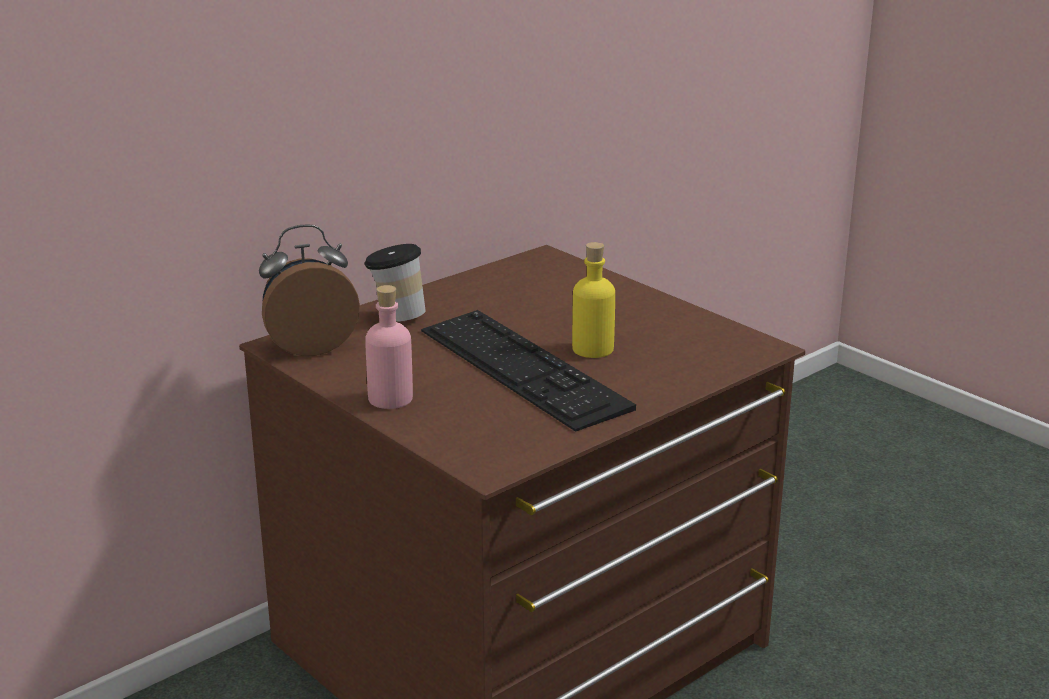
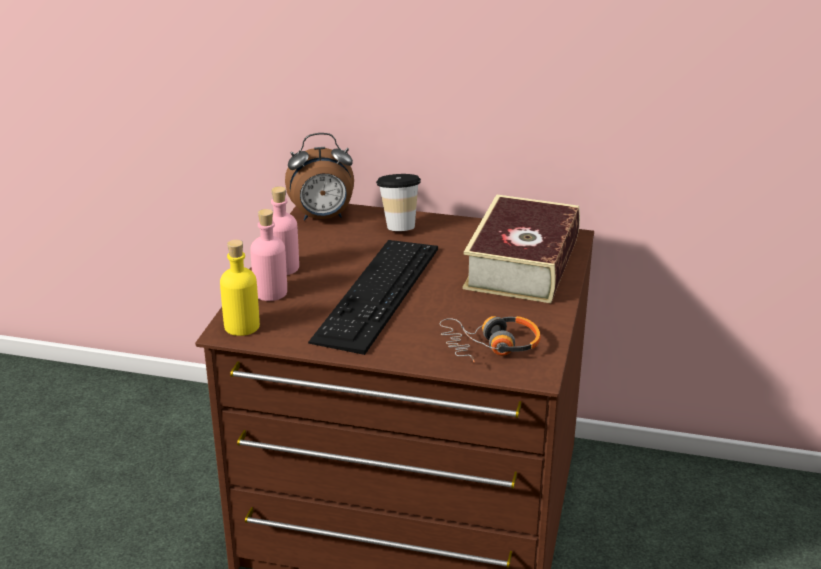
camera: 55 degrees right, 5 degrees up
(310, 346) = (322, 218): alarm clock -> alarm clock turned 135 degrees clockwise
(436, 421) = (270, 292): none -> pink bottle
(565, 290) = (522, 264): none -> book
(592, 349) = (440, 307): yellow bottle -> yellow bottle (242, 326)
(695, 350) = (491, 346): none -> headphones

